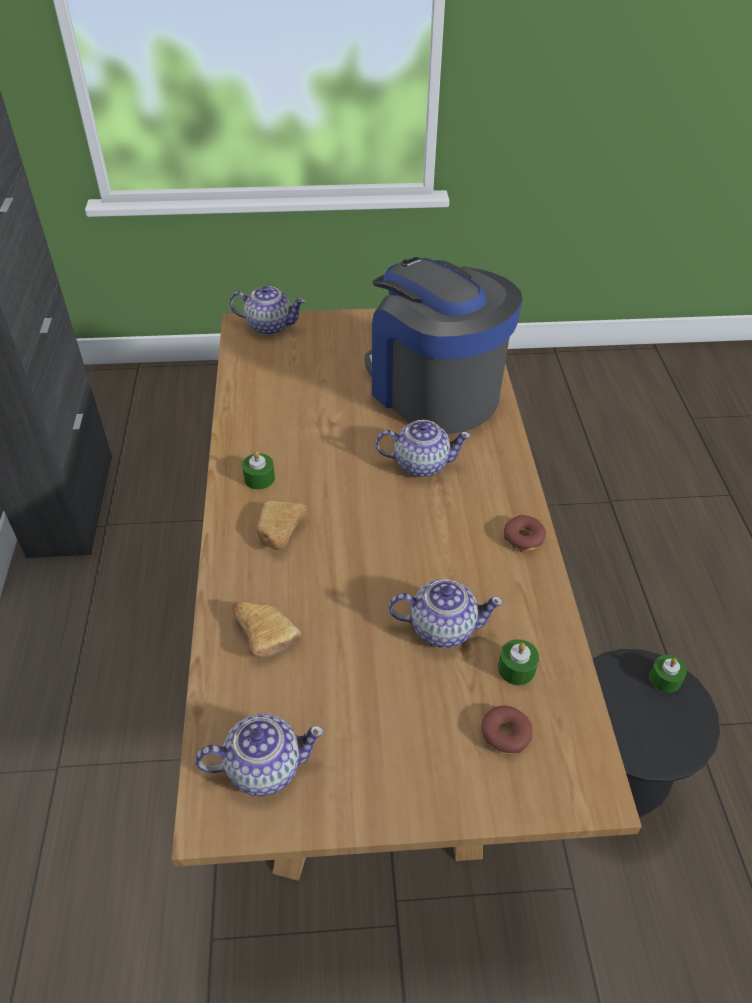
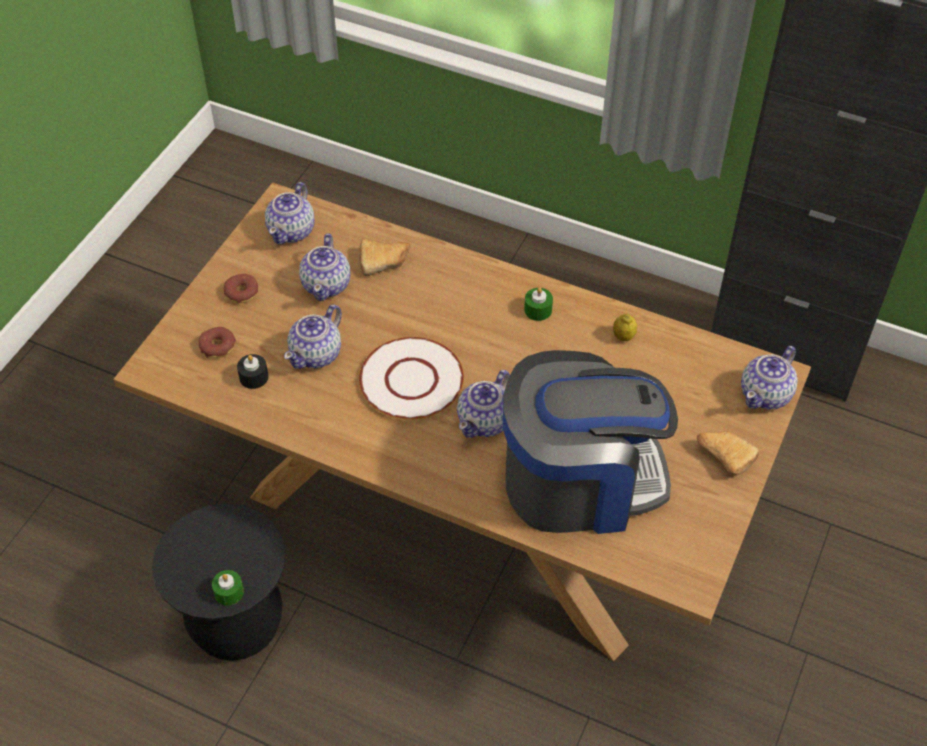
camera: 120 degrees right, 5 degrees up
(257, 414) = (623, 336): none -> lemon
(279, 534) = (468, 301): bread -> bread (723, 455)
(334, 673) = (327, 284): none -> teapot
(415, 532) = (412, 380): none -> white plate
(516, 669) = (254, 377): green candle -> black candle
(523, 538) = (355, 447): donut -> donut (241, 293)

